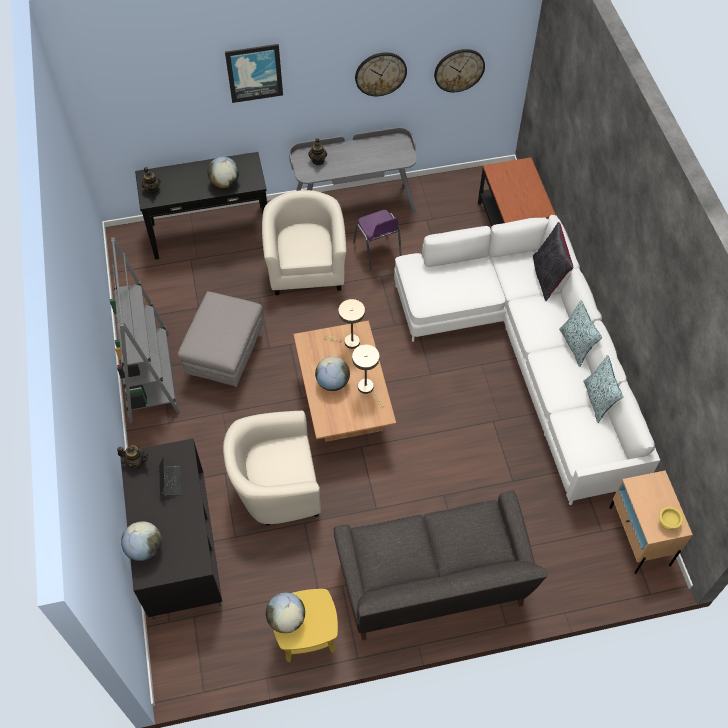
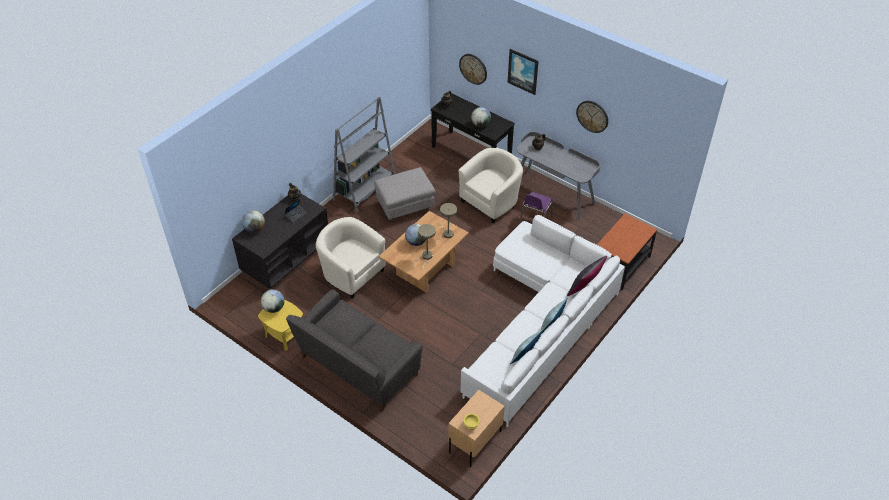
camera: 50 degrees right, 10 degrees down
(459, 70) = (640, 144): wall clock -> wall clock (473, 68)

